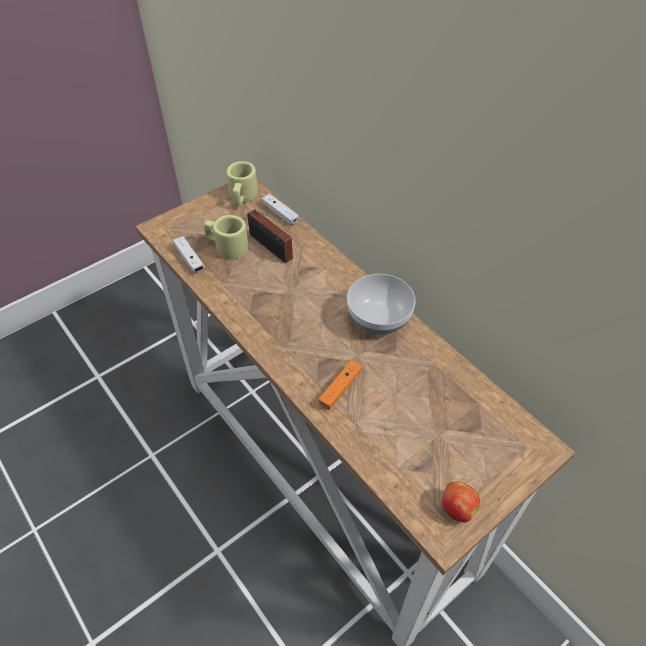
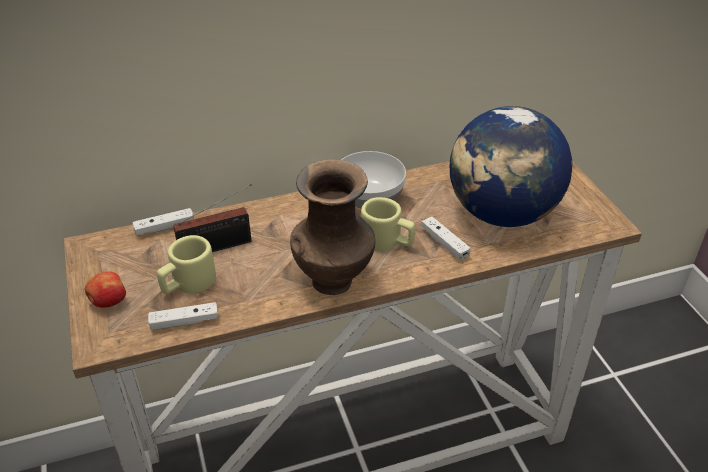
camera: 70 degrees left, 10 degrees down
(242, 197) = (107, 253): beige mug -> beige mug (387, 241)
(262, 325) = (334, 280): none -> brown vase
(340, 388) = (444, 243): orange game controller -> white game controller
(407, 426) = (502, 214): none -> globe
(456, 508) = (588, 210): apple -> apple (108, 302)

